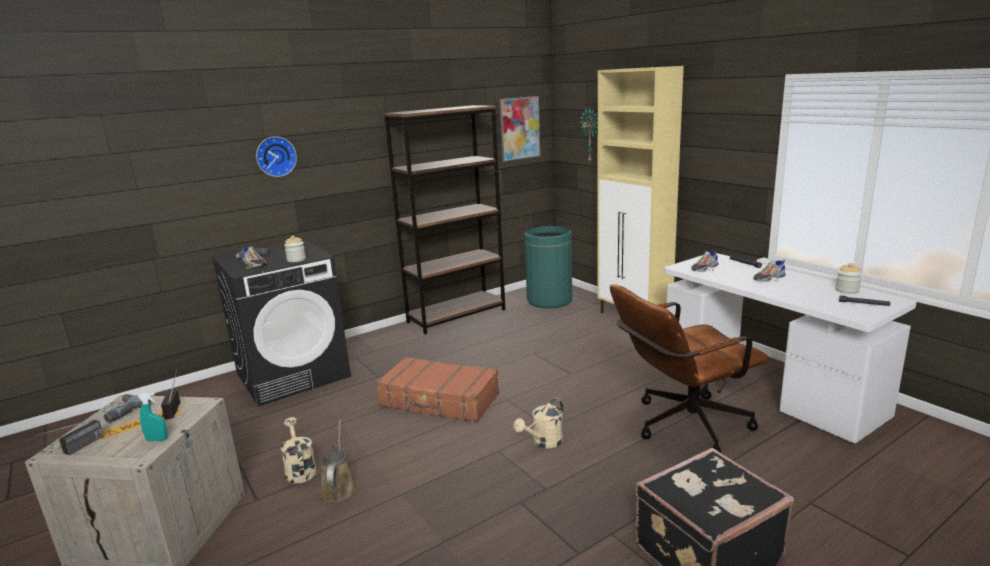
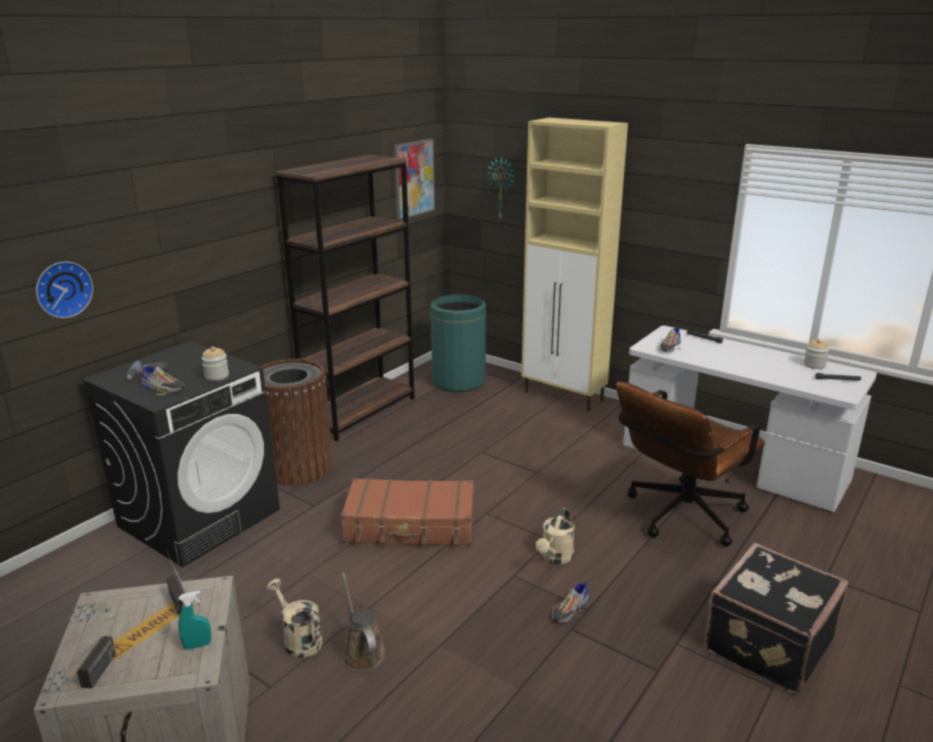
camera: 20 degrees left, 5 degrees up
(123, 412) = (109, 616): power drill -> none
(275, 156) = (153, 237): wall clock -> wall clock (62, 289)
(384, 349) = (298, 467): none -> brown trash can
(768, 278) = (738, 355): shoe -> shoe (570, 609)

